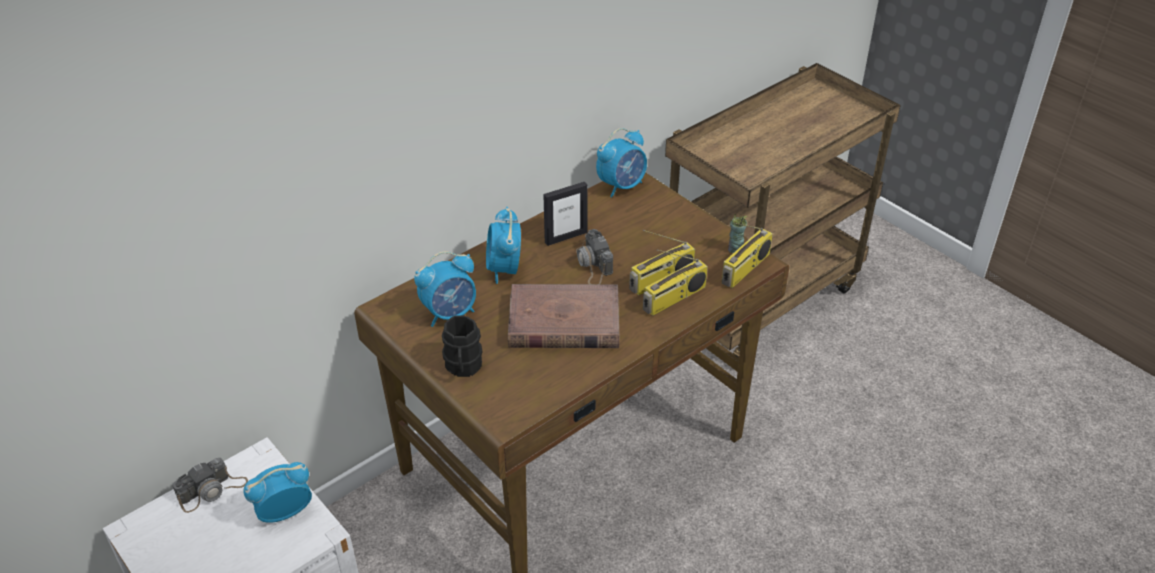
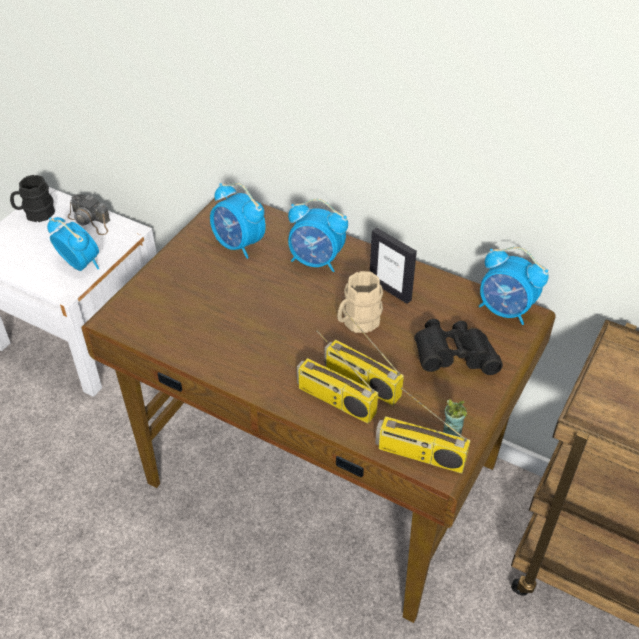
camera: 70 degrees right, 5 degrees up
(463, 367) = (171, 273): black mug -> black mug (36, 214)
(504, 270) = (316, 261): alarm clock -> alarm clock turned 135 degrees counterclockwise
(563, 322) = (259, 322): brown book -> none
(593, 265) = (357, 322): camera -> beige mug
(658, 226) = (453, 358): none -> black binoculars

